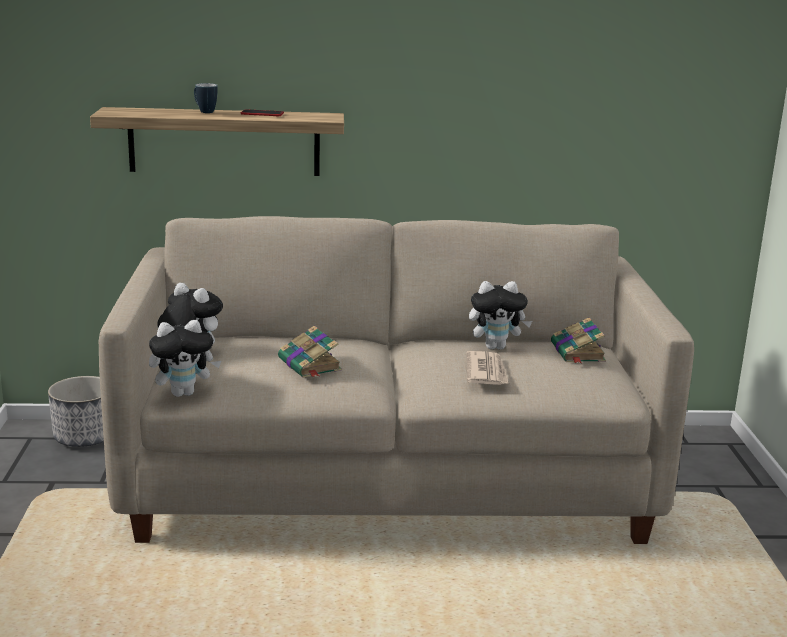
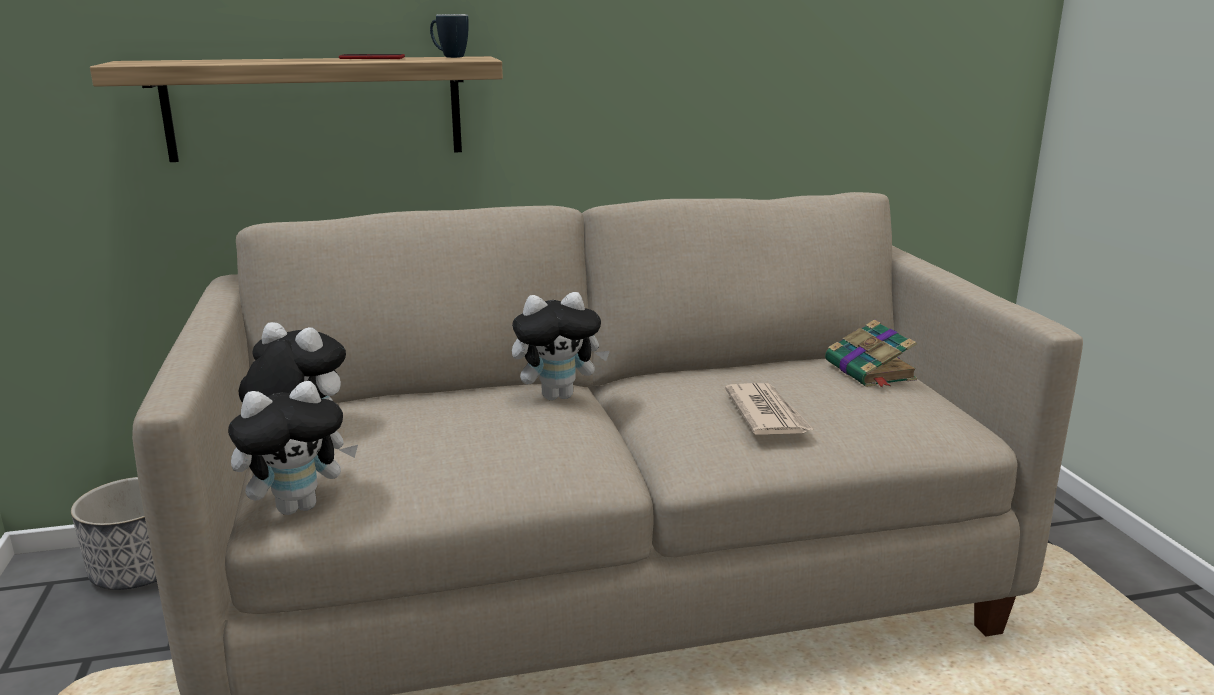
camera: 10 degrees left, 0 degrees up
(204, 111) = (280, 59): mug -> mug (449, 57)
(310, 365) = (500, 434): book -> none
(496, 347) = (753, 374): plush toy -> plush toy (558, 395)

